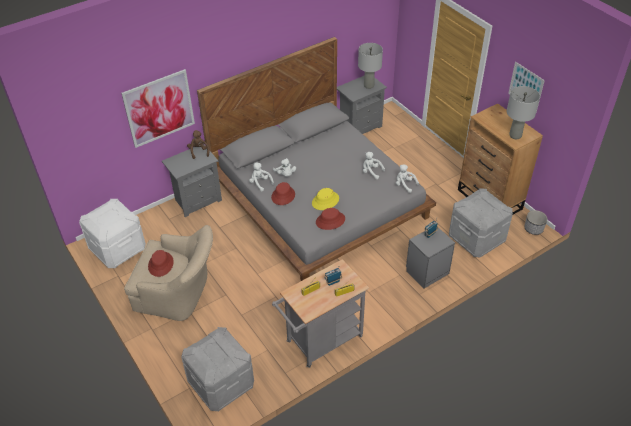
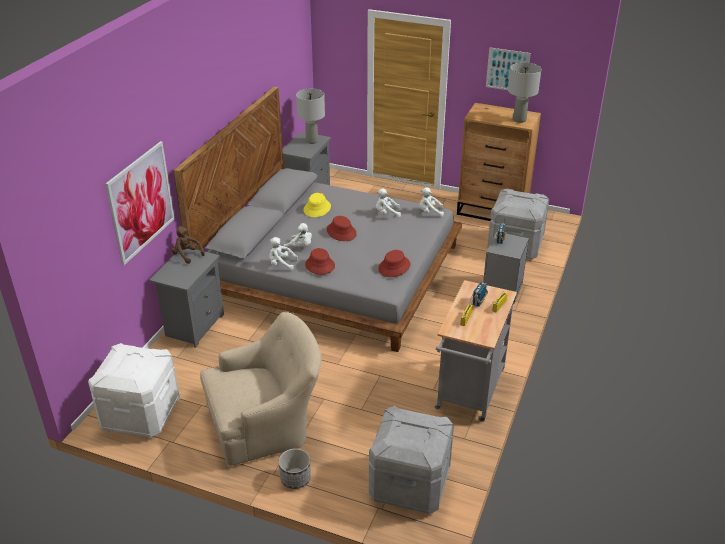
camera: 35 degrees left, 10 degrees down
(161, 264) = (245, 385): red hat -> red hat (341, 232)
(325, 201) = (370, 252): yellow hat -> yellow hat (317, 208)
(533, 229) = (552, 219): planter -> planter (295, 478)

